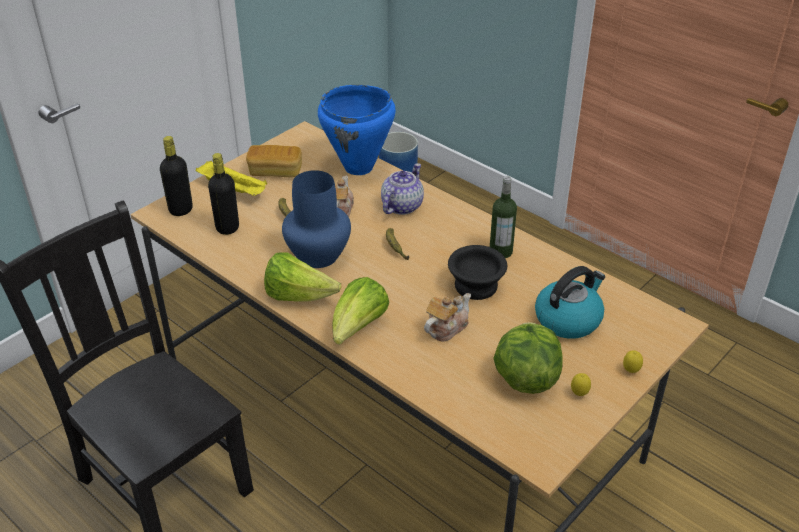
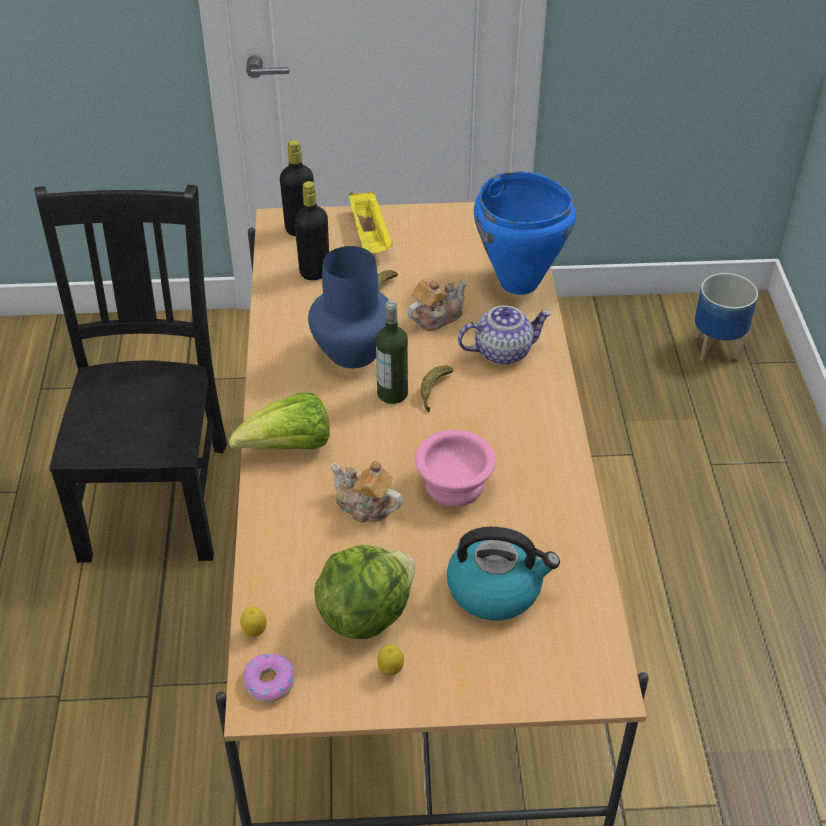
camera: 45 degrees right, 5 degrees up
(275, 171) = (432, 240): bread -> none
(298, 296) = (282, 380): lettuce -> none
(446, 328) = (365, 506): teapot -> teapot turned 150 degrees counterclockwise
(477, 285) = (456, 486): black bowl -> pink bowl
(500, 251) = (533, 467): bottle -> bottle (392, 393)
(531, 449) = (269, 682): none -> donut
(630, 371) = (478, 692): lemon -> lemon (255, 632)

